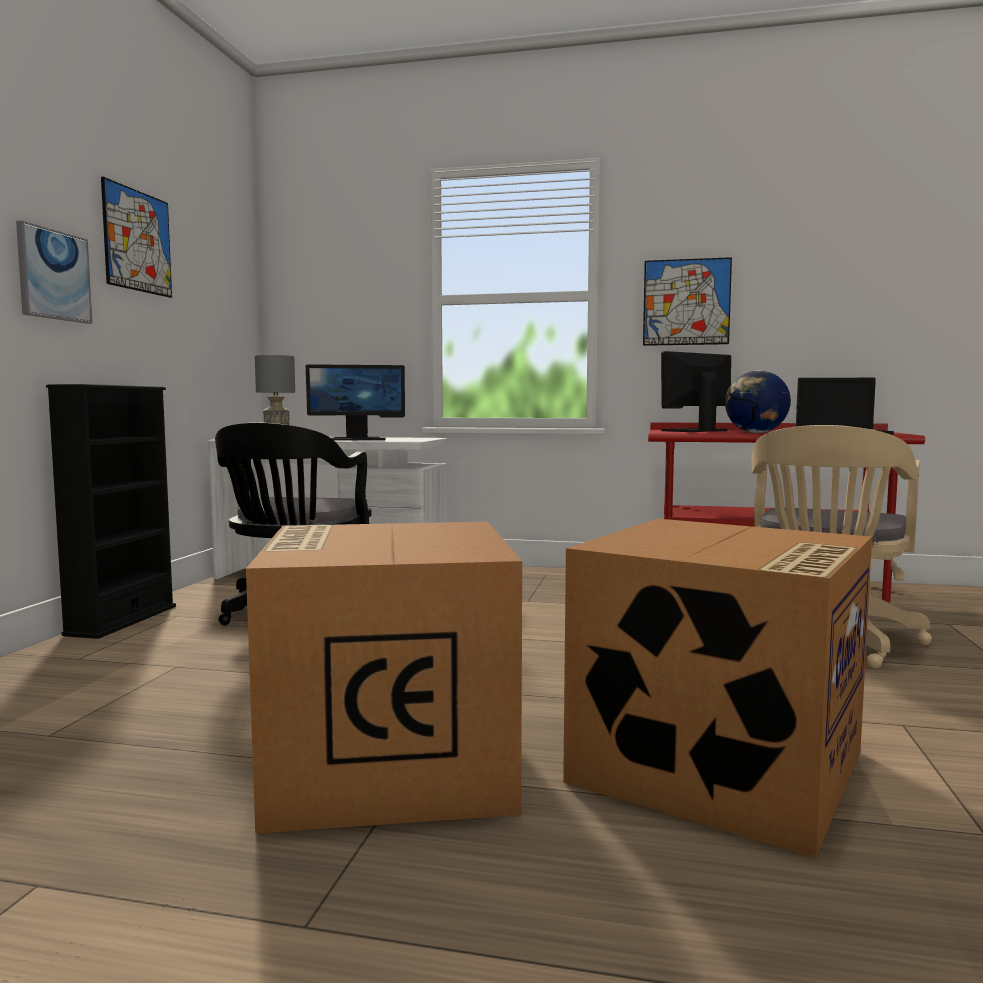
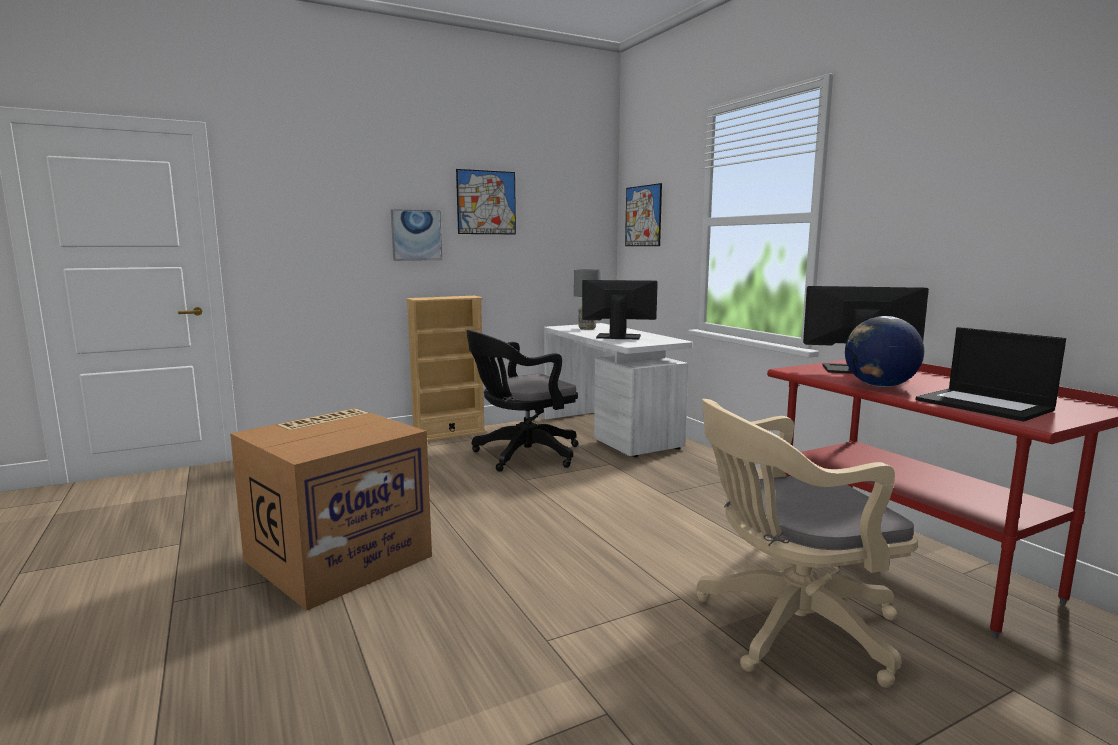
camera: 50 degrees right, 5 degrees up
(122, 620) = (449, 434): black bookcase -> beige bookcase
(357, 439) = (618, 337): monitor -> monitor turned 150 degrees clockwise
(686, 302) = (899, 223): picture -> picture (643, 216)
(720, 769) = (424, 652): cardboard box -> none

